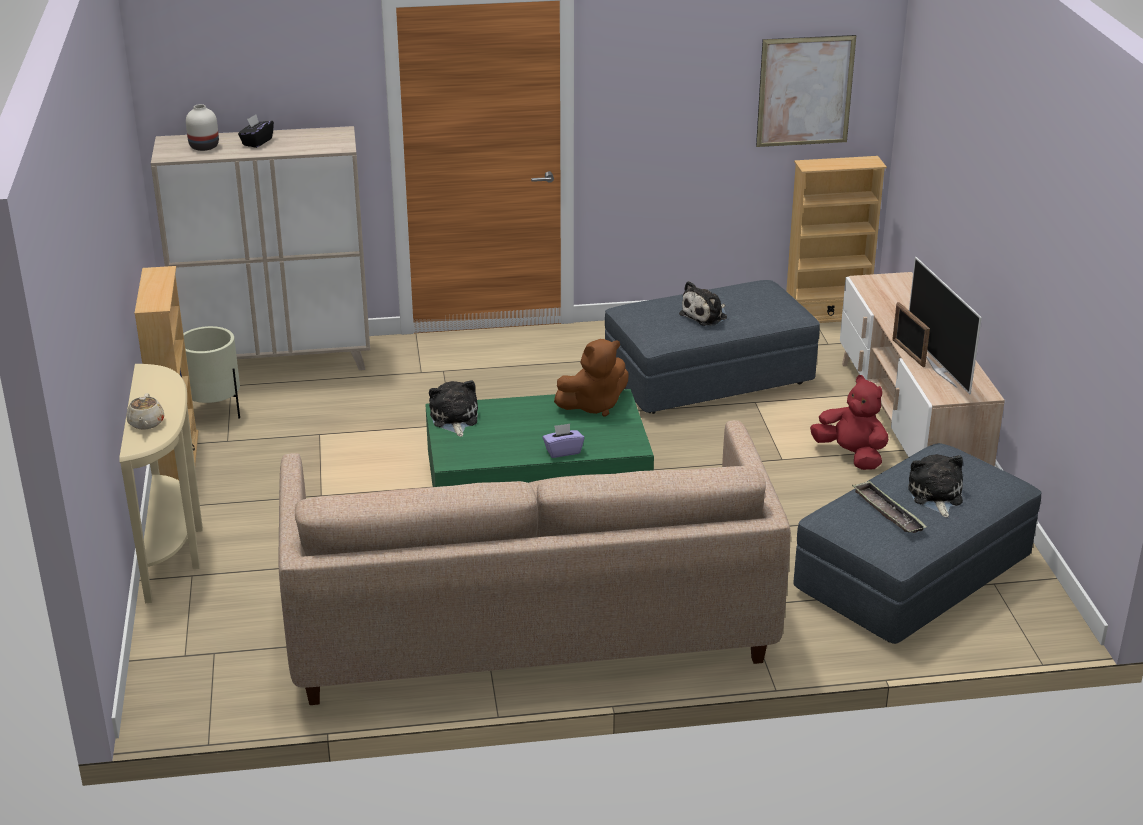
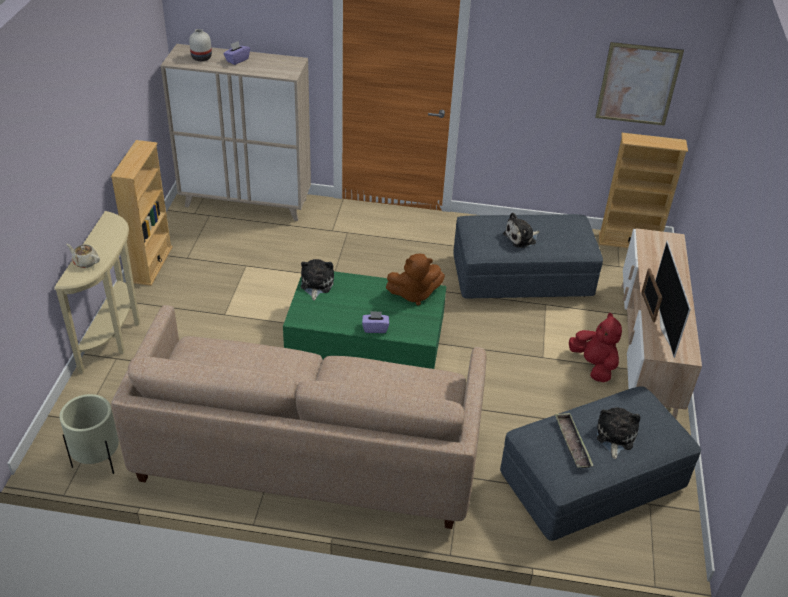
camera: 15 degrees right, 10 degrees up
(146, 423) = (85, 262): beige teapot -> beige teapot turned 105 degrees clockwise
(214, 412) = (189, 234): beige planter -> beige planter (97, 460)
(257, 142) = (237, 60): black tissue box -> purple tissue box

